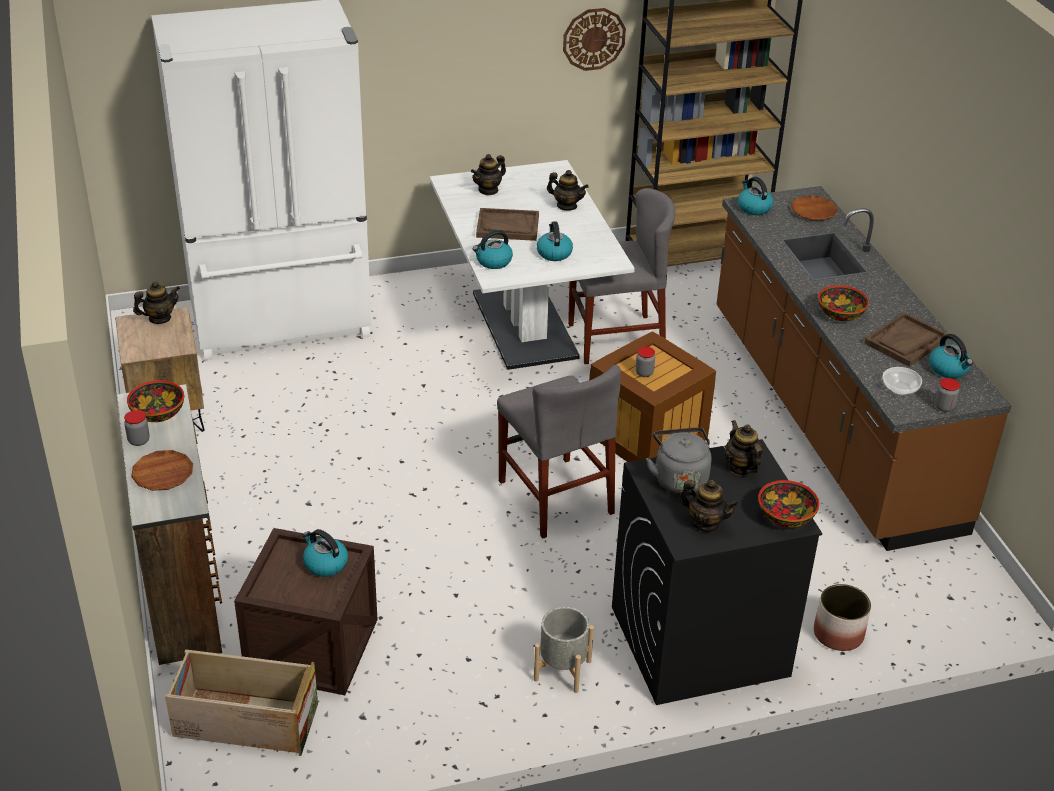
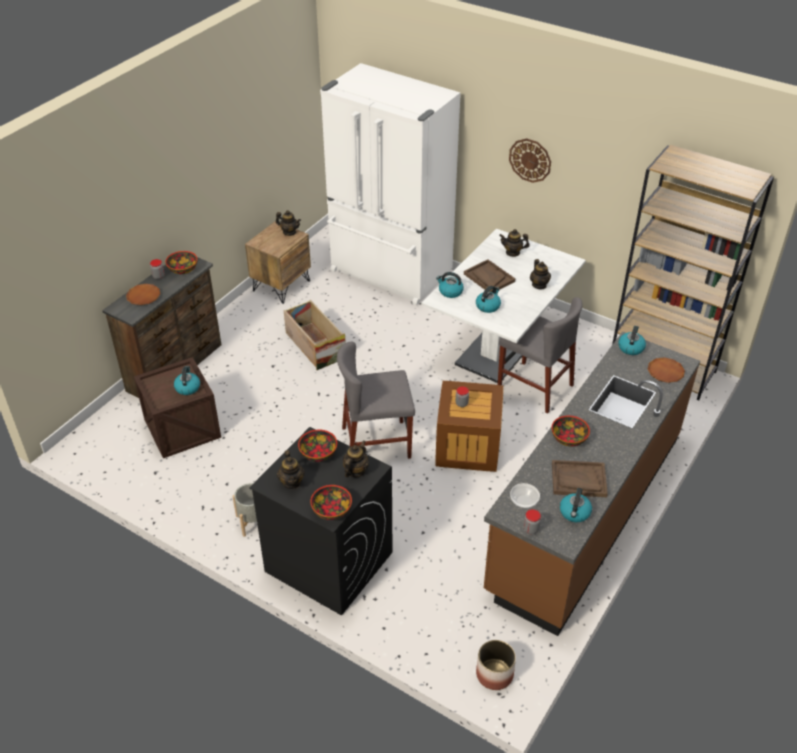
camera: 50 degrees right, 5 degrees up
(244, 721) = (117, 438): crate -> crate (314, 345)
(555, 497) = (376, 442): grey chair -> grey chair turned 60 degrees clockwise
(593, 39) = (624, 186): wall clock -> wall clock (530, 160)
(679, 478) = (318, 453): grey kettle -> bowl
(838, 634) = (397, 618): planter -> planter (494, 674)

